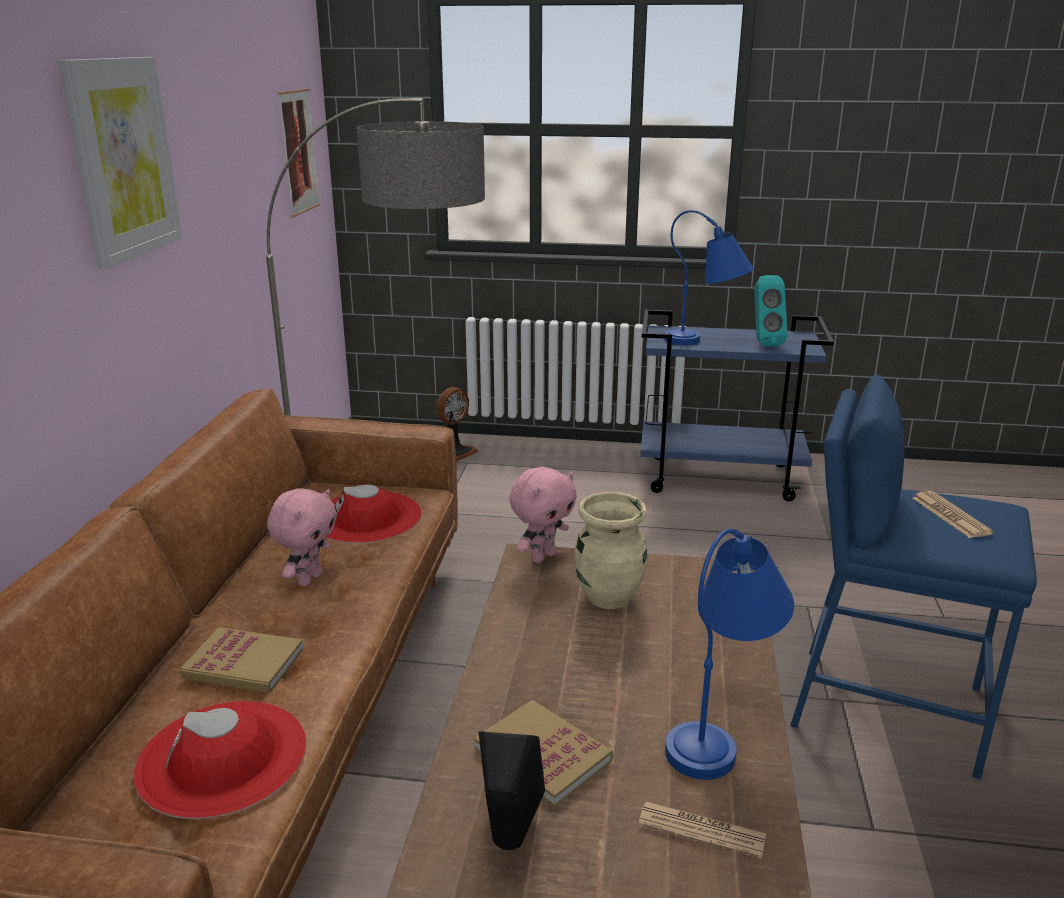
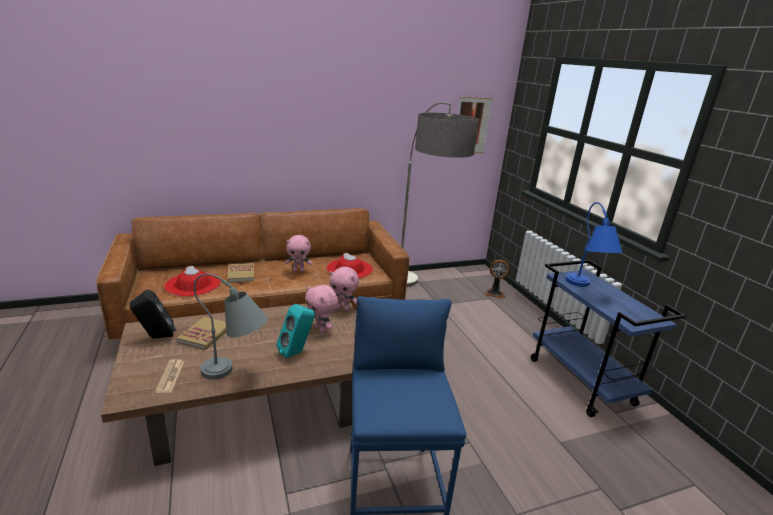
camera: 60 degrees right, 0 degrees up
(123, 159) = (328, 106): picture -> none
(609, 597) = (321, 329): beige vase -> pink plush toy
(722, 728) = (236, 373): blue table lamp -> grey table lamp
(763, 343) = (617, 307): turquoise speaker -> turquoise speaker (297, 352)
(950, 515) = (410, 393): newspaper -> none

